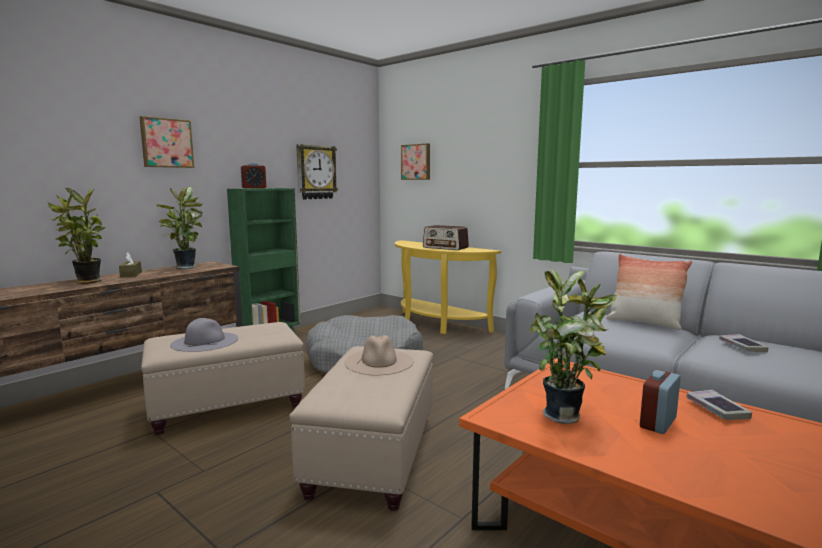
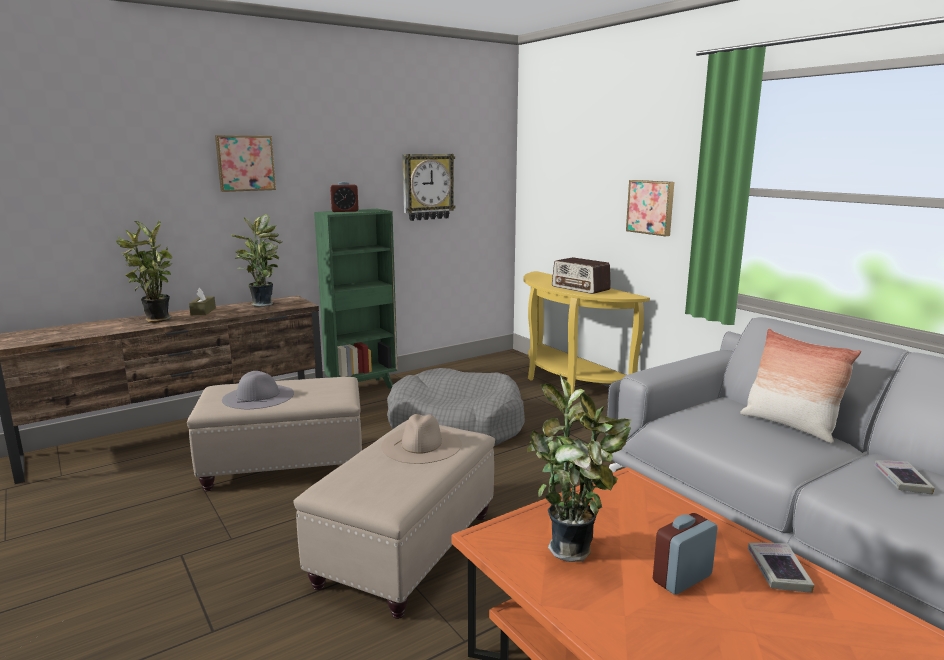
camera: 15 degrees right, 5 degrees up
(416, 162) = (557, 172): picture -> picture (651, 207)

